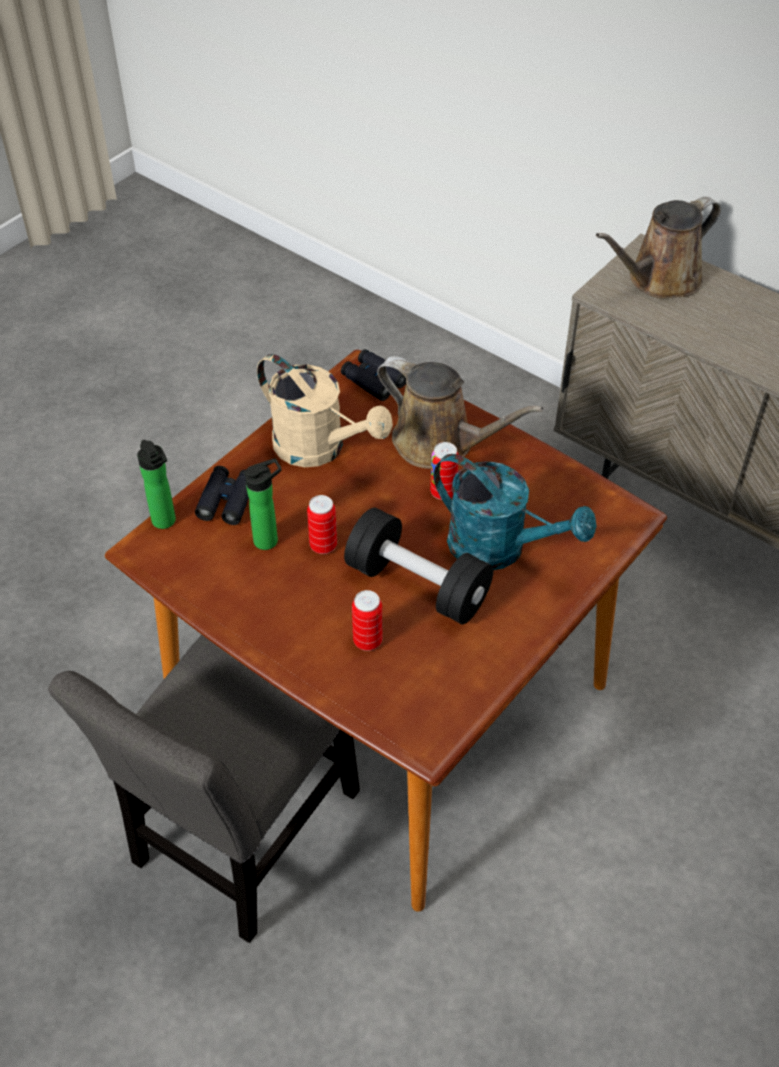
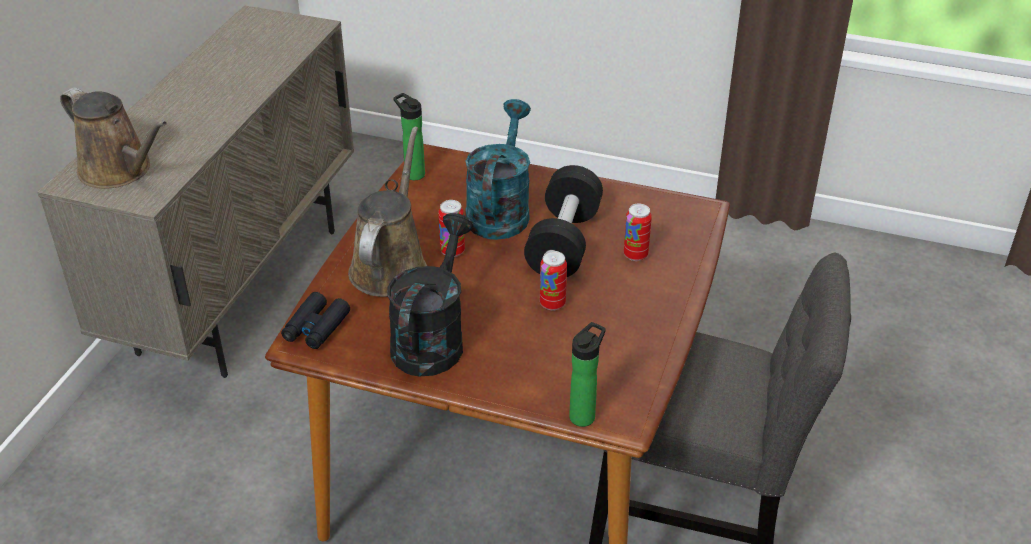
camera: 110 degrees left, 10 degrees down
(227, 500) = (532, 381): black binoculars -> none
(269, 539) = (564, 338): bottle -> bottle (412, 173)
(320, 448) = (432, 338): beige watering can -> black watering can

